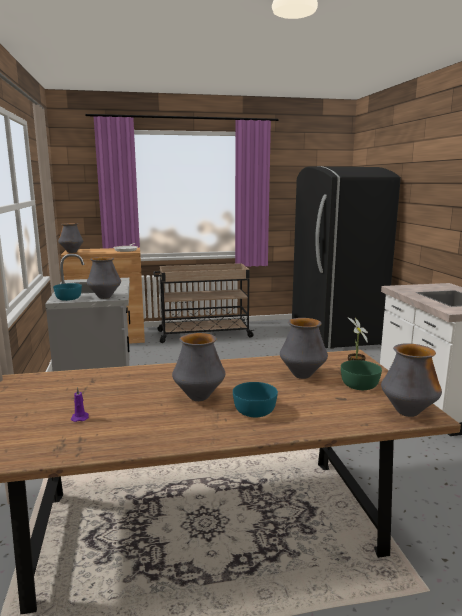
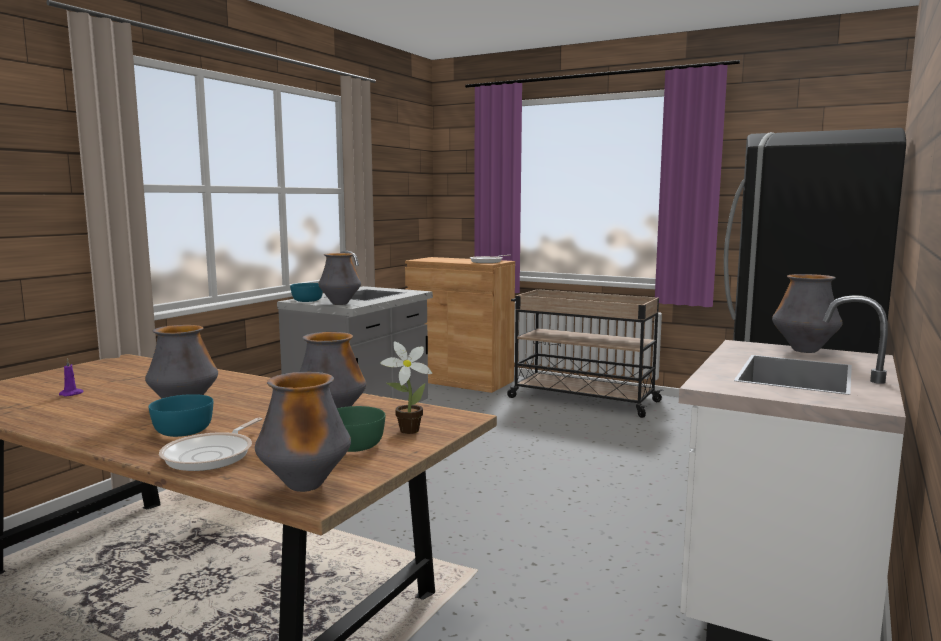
camera: 40 degrees right, 5 degrees down
(72, 252) = (423, 259): vase -> vase (804, 350)
(319, 417) = (212, 455): none -> frying pan

